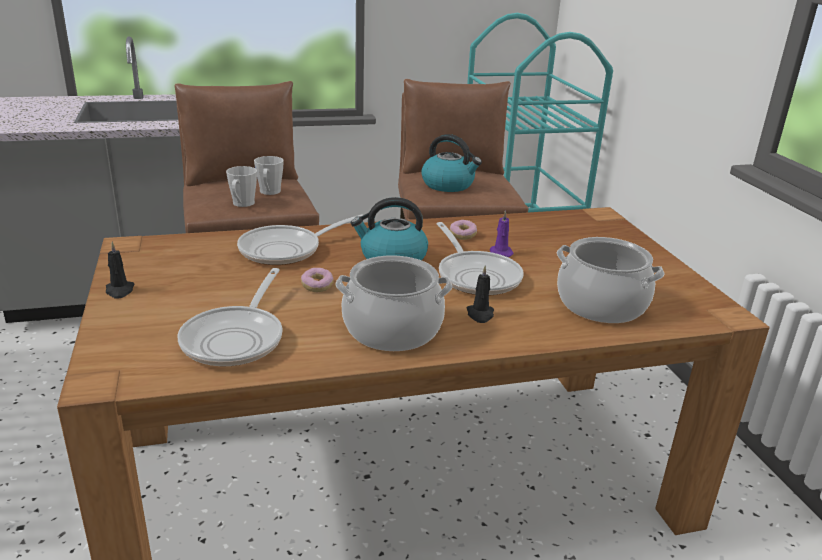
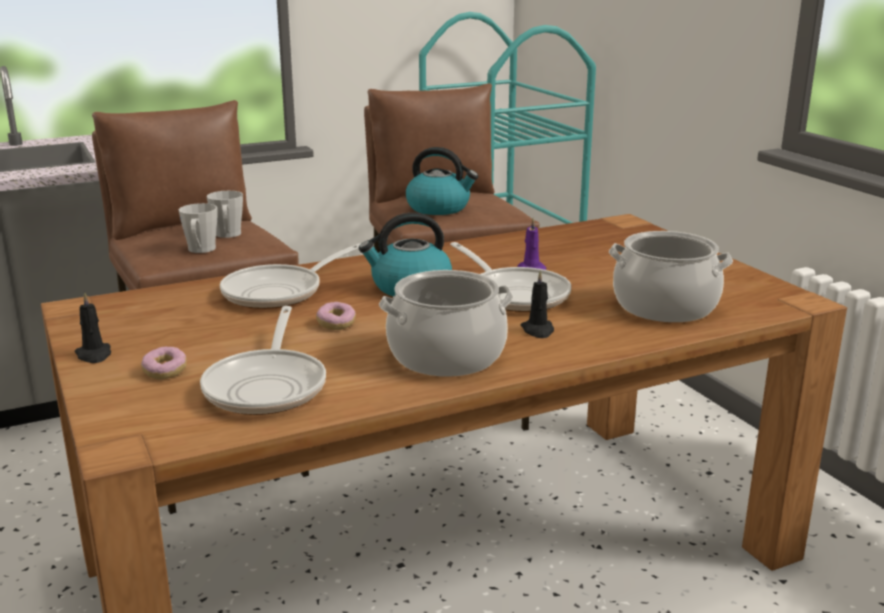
camera: 10 degrees left, 5 degrees down
(462, 235) = (479, 257): donut -> donut (165, 372)

